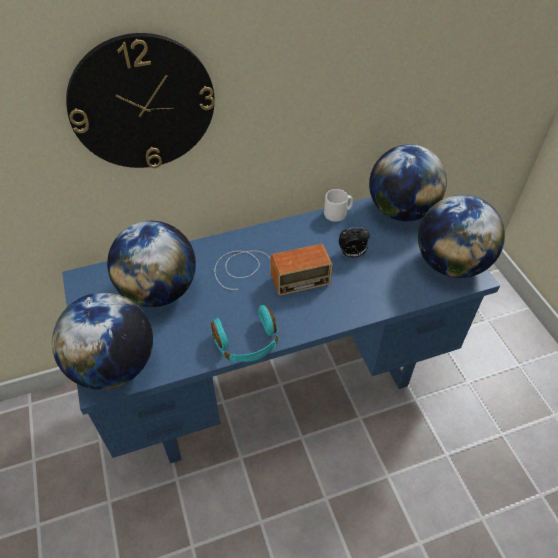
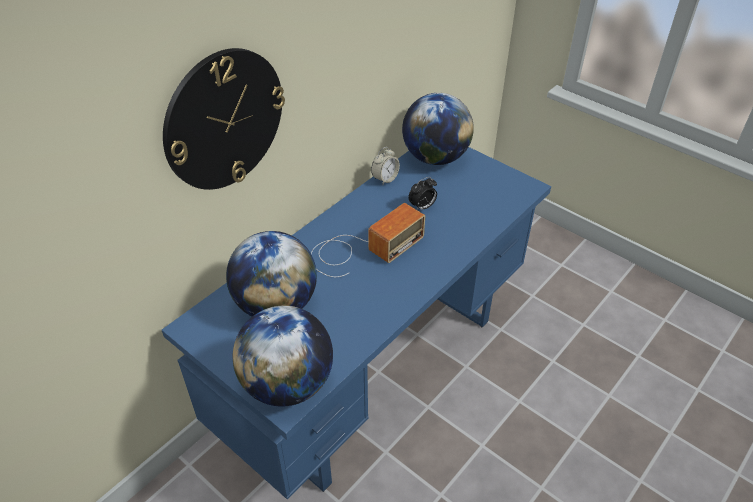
camera: 30 degrees left, 5 degrees down
(247, 343) = (392, 312): turquoise headphones -> none
(338, 213) = (385, 179): white mug -> alarm clock
(450, 264) = (504, 184): globe -> none

